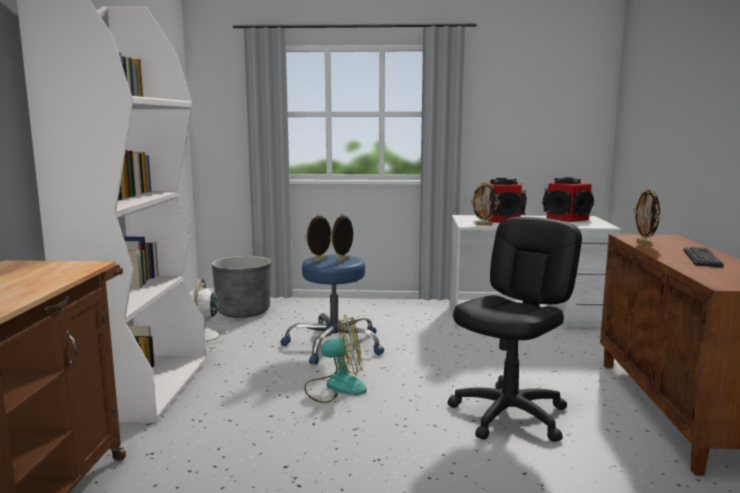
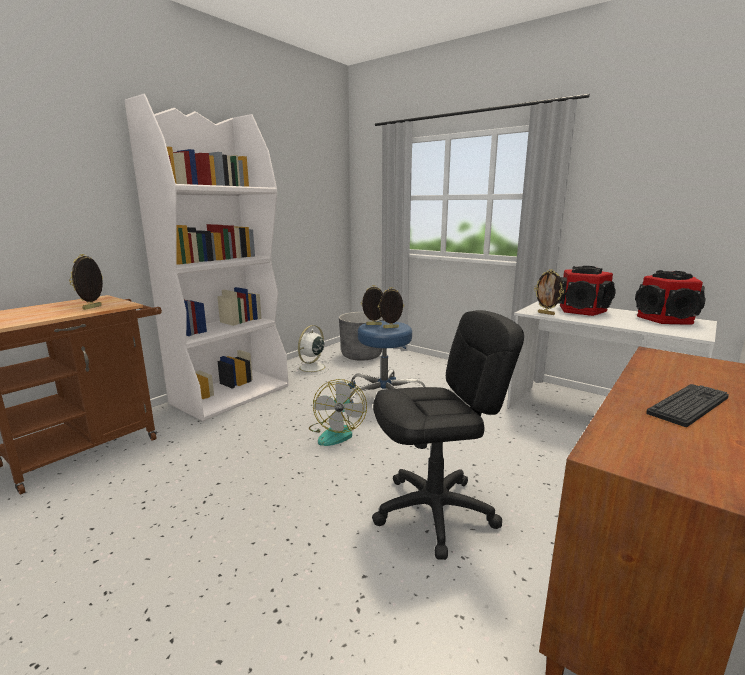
camera: 35 degrees right, 5 degrees up
(336, 387) = (336, 432): fan -> fan turned 60 degrees clockwise
(644, 244) = (651, 368): picture frame -> picture frame (93, 307)

